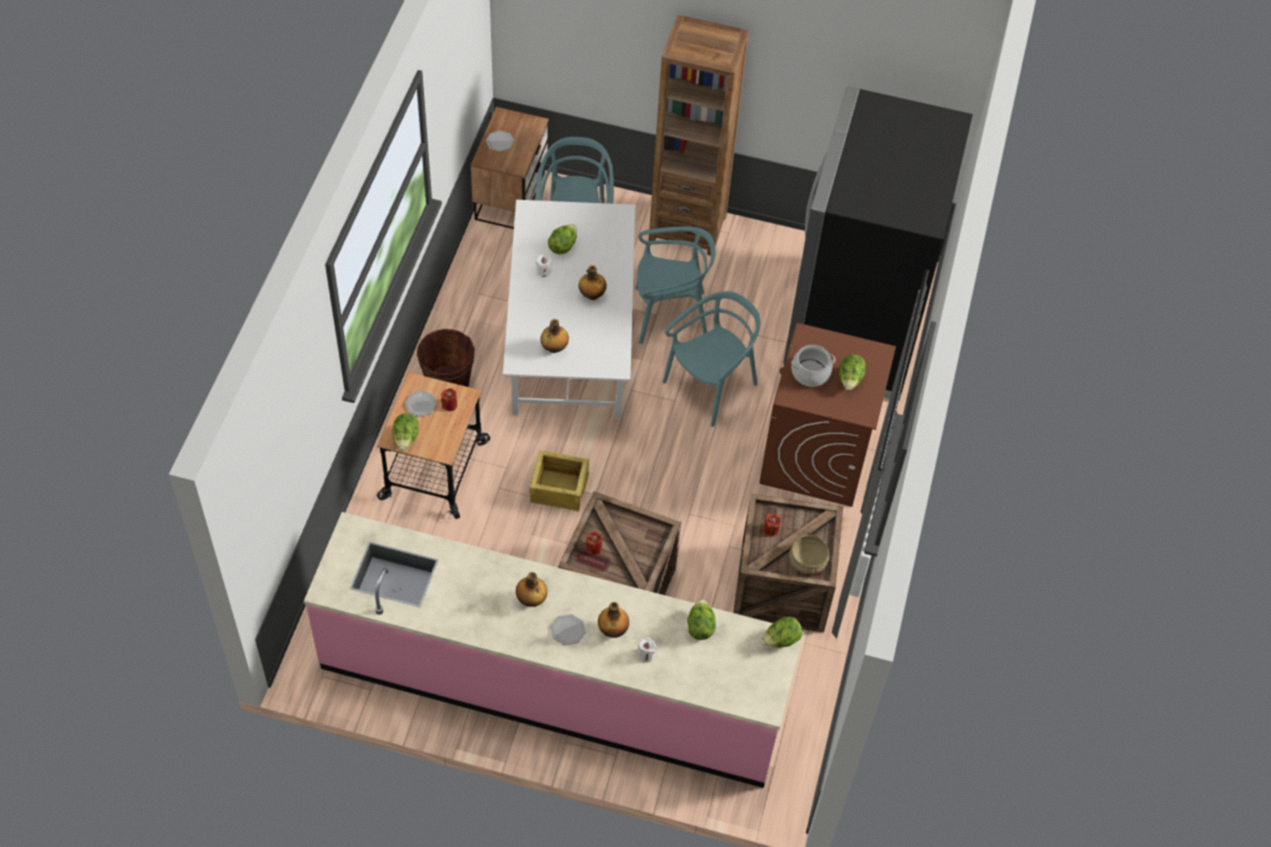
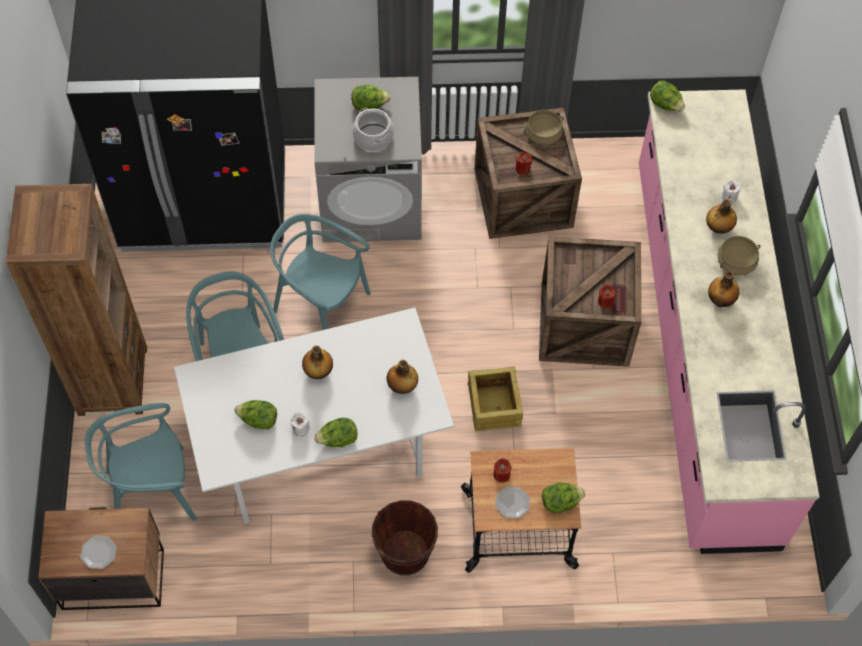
camera: 105 degrees left, 5 degrees up
(567, 630) = (736, 263): plate -> beige cooking pot
(700, 626) = (681, 165): lettuce -> lettuce (338, 439)
(816, 455) = (372, 202): brown washing machine -> grey washing machine

